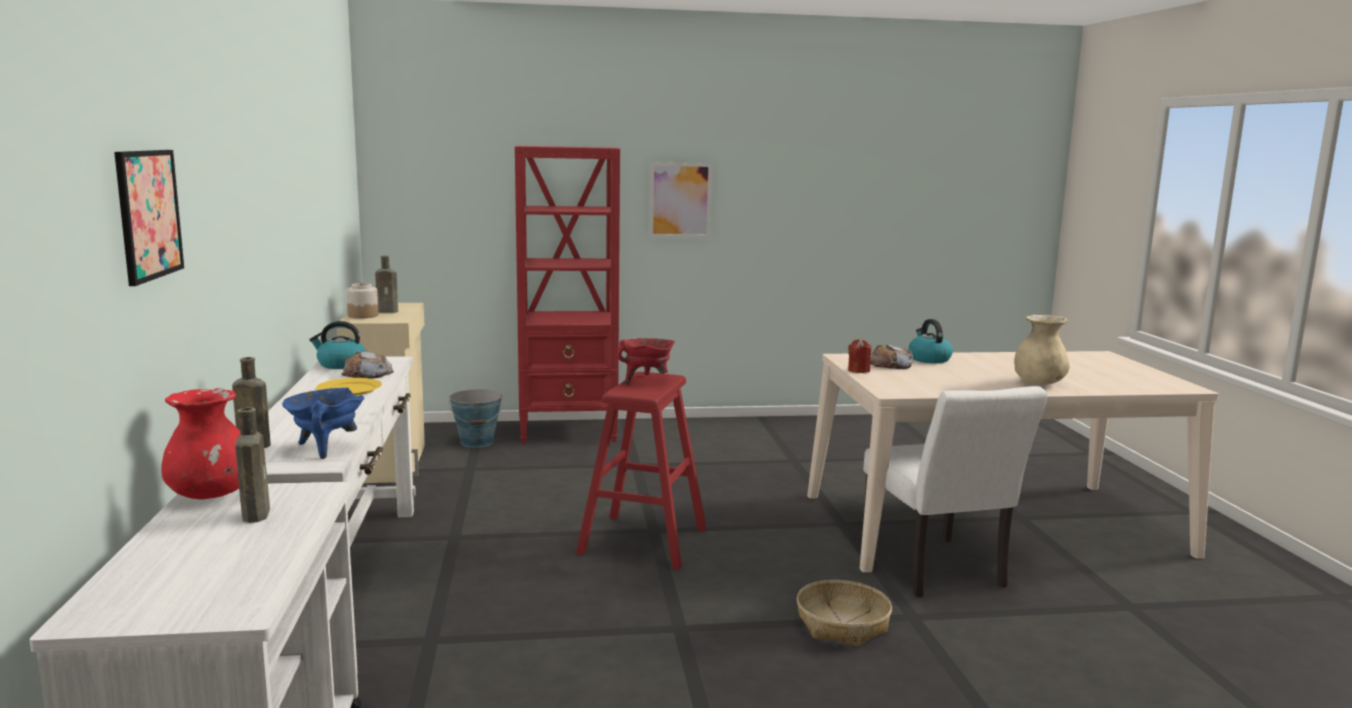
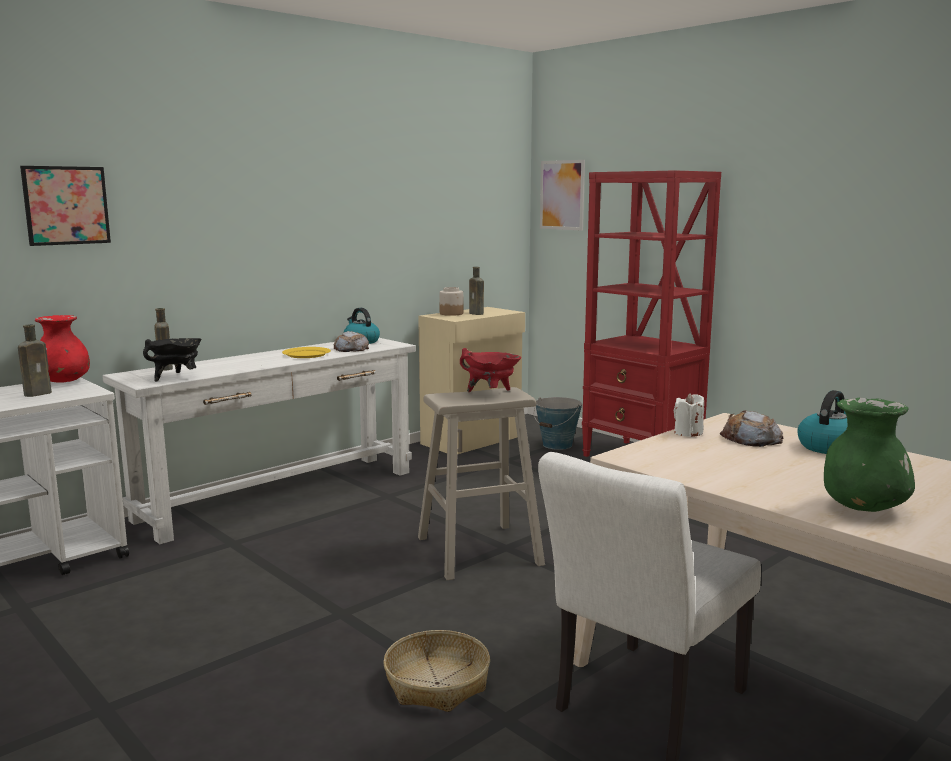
camera: 55 degrees right, 0 degrees up
(325, 448) = (176, 377): blue cooking pot -> black cooking pot
(643, 541) = (479, 550): red stool -> beige stool
(680, 200) = (788, 230): picture -> picture (562, 195)
(858, 370) = (688, 433): red candle -> white candle
(1039, 383) = (863, 507): beige vase -> green vase

